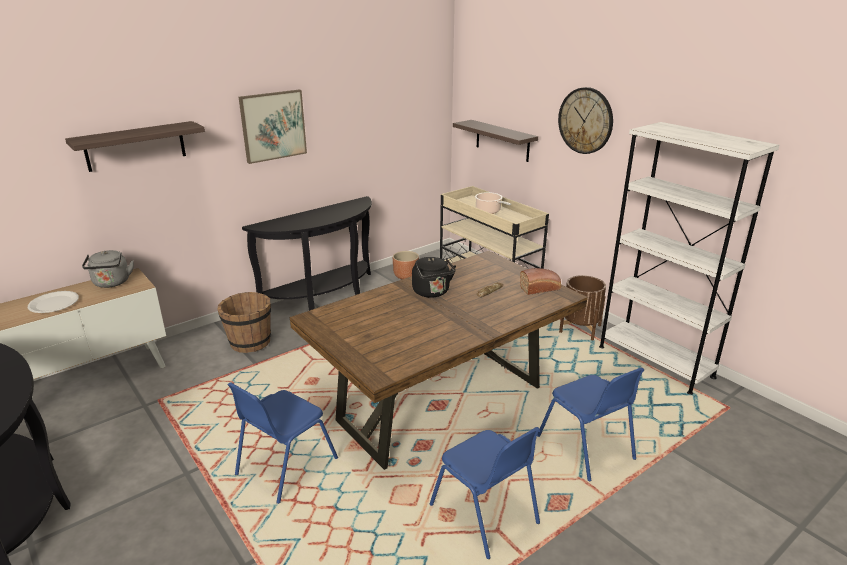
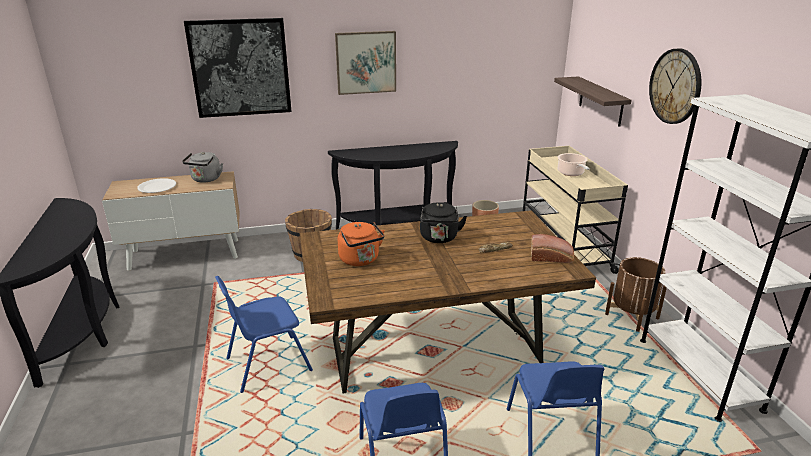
camera: 25 degrees right, 0 degrees up
(135, 146) = (240, 68): shelf -> picture
(377, 329) = (360, 260): none -> orange kettle

